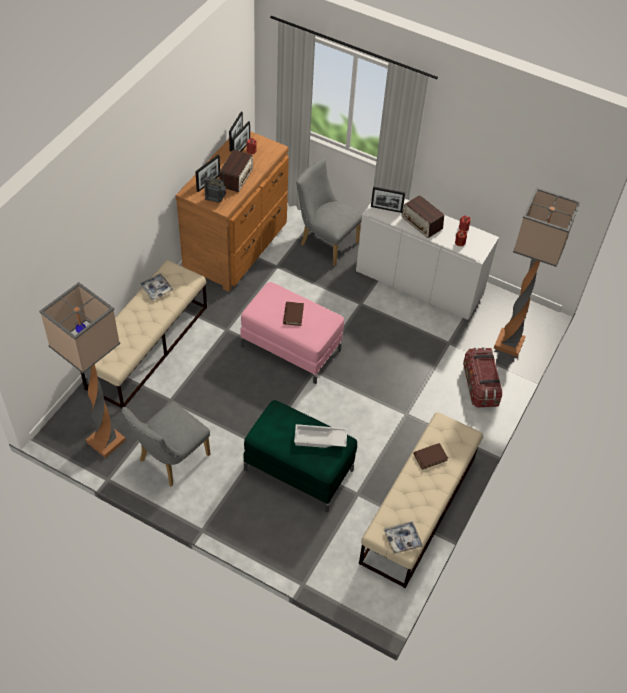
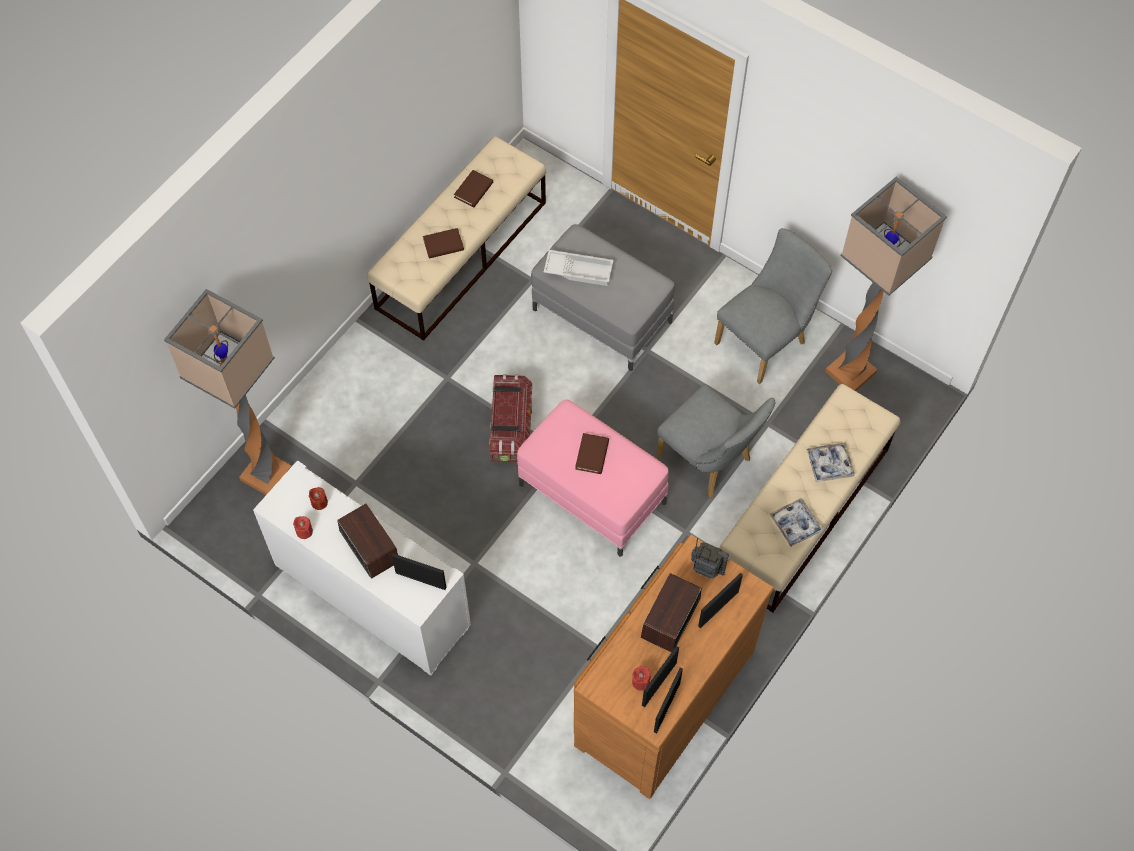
camera: 170 degrees left, 10 degrees up
(299, 469) = (600, 315): green ottoman -> grey ottoman
(325, 242) = (510, 695): grey chair -> grey chair (709, 462)
(402, 539) = (500, 157): tray -> tray (829, 464)
(417, 506) = (473, 190): none -> brown book
(479, 385) = (332, 411): storage box -> storage box (511, 427)

